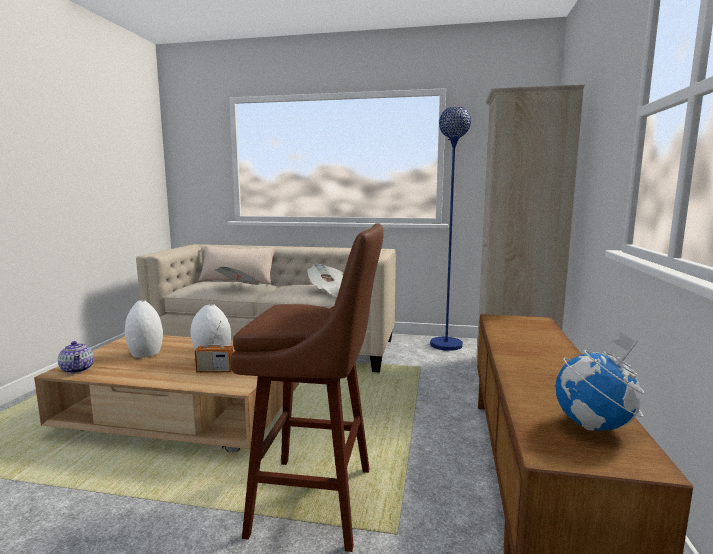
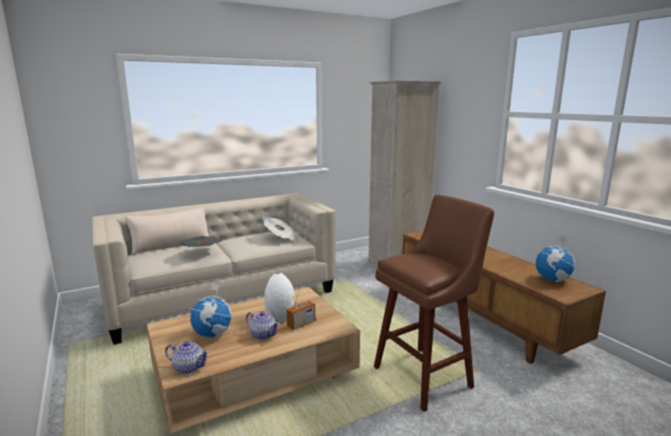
camera: 40 degrees left, 5 degrees up
(145, 354) = (213, 334): white vase -> globe
(170, 367) = (263, 334): none -> teapot
(446, 345) = (338, 259): blue floor lamp -> none

